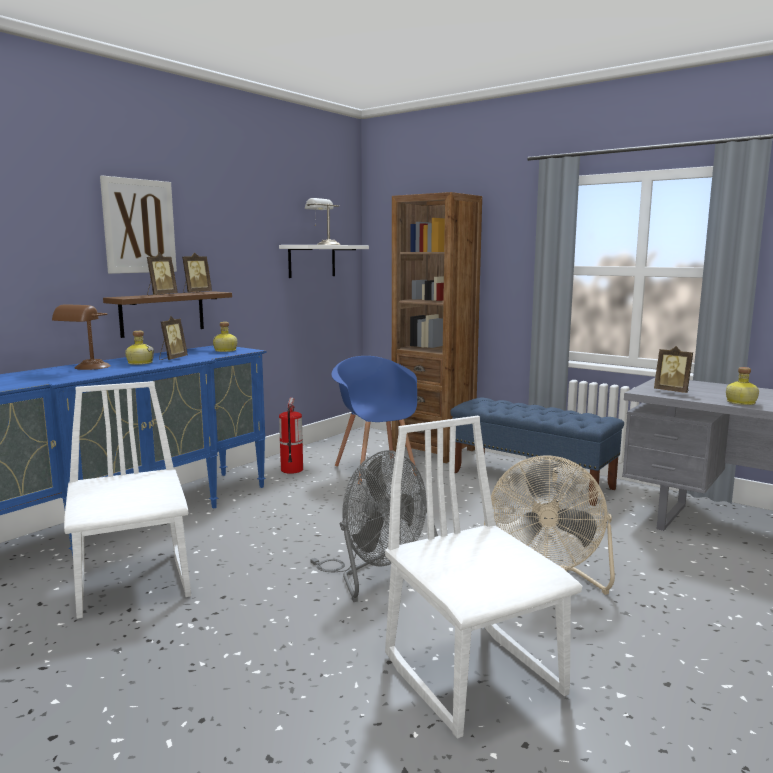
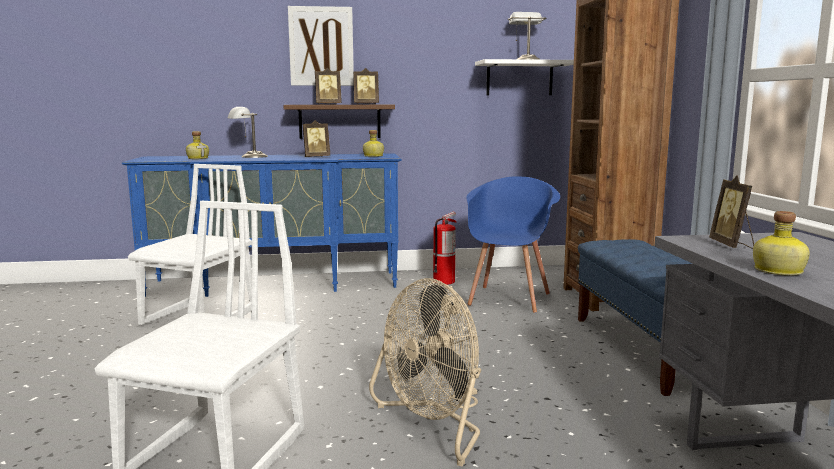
camera: 45 degrees right, 0 degrees up
(88, 368) = (249, 157): brown table lamp -> white table lamp
(140, 363) = (286, 157): bottle -> bottle (198, 158)
(374, 572) = (326, 365): grey fan -> none

